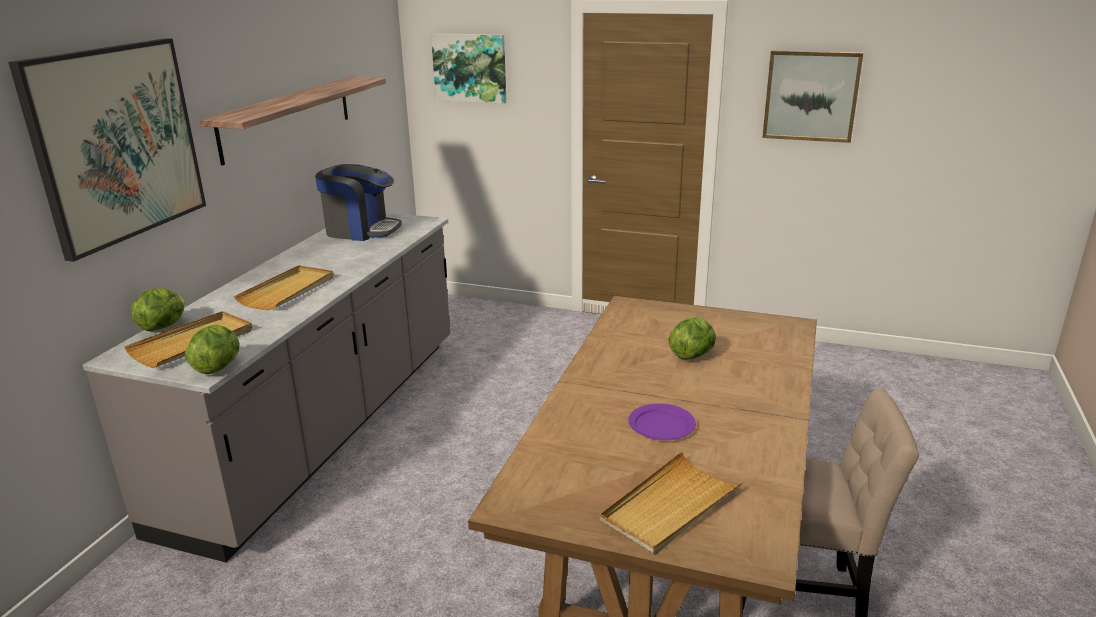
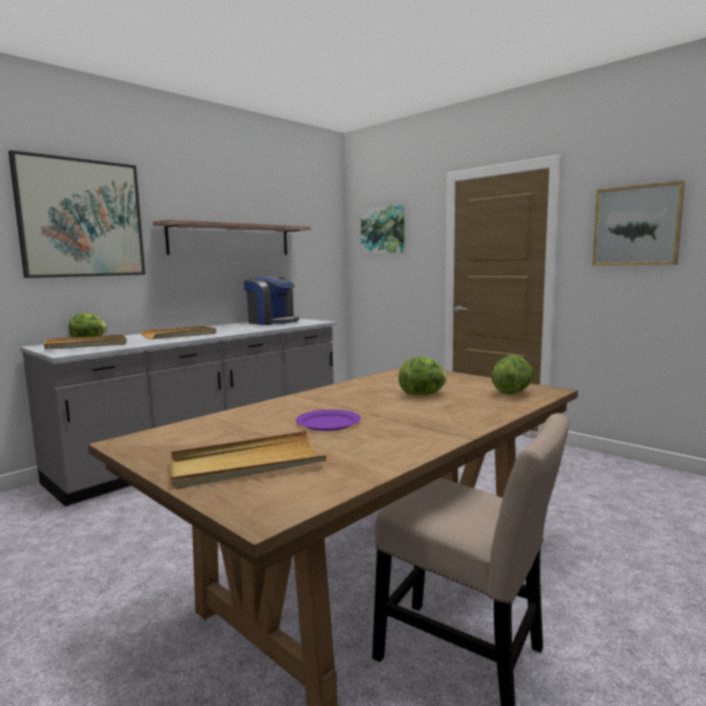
camera: 25 degrees right, 15 degrees down
(218, 367) = (76, 352): lettuce -> lettuce (512, 393)

